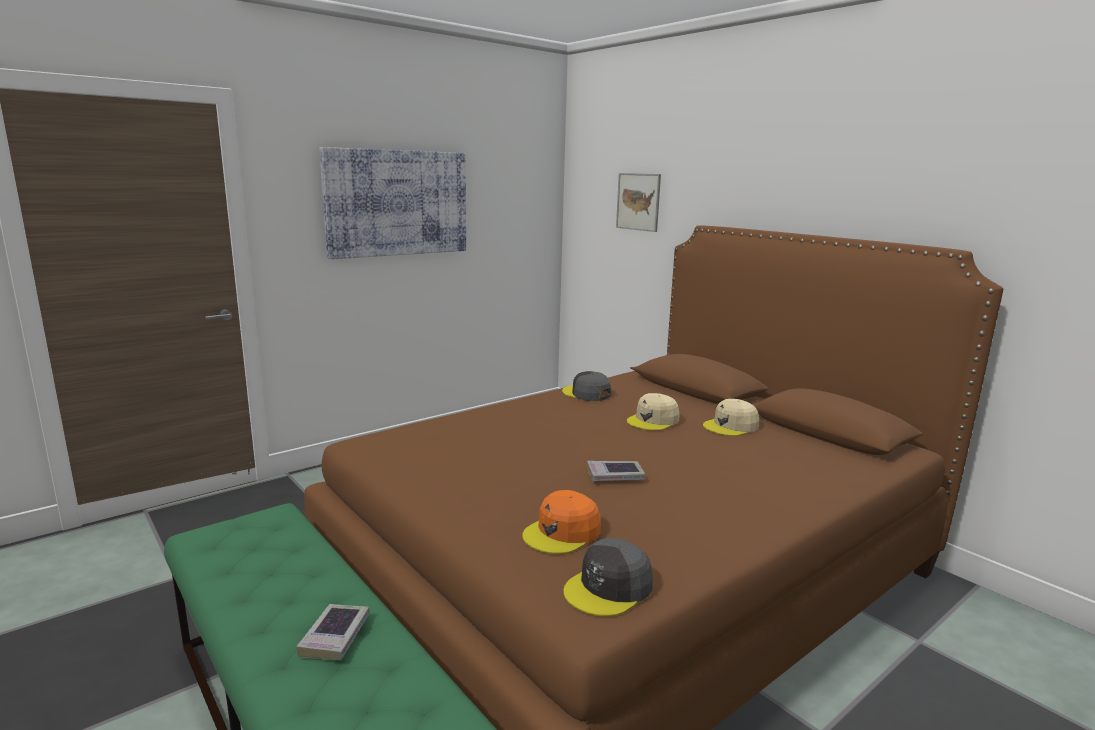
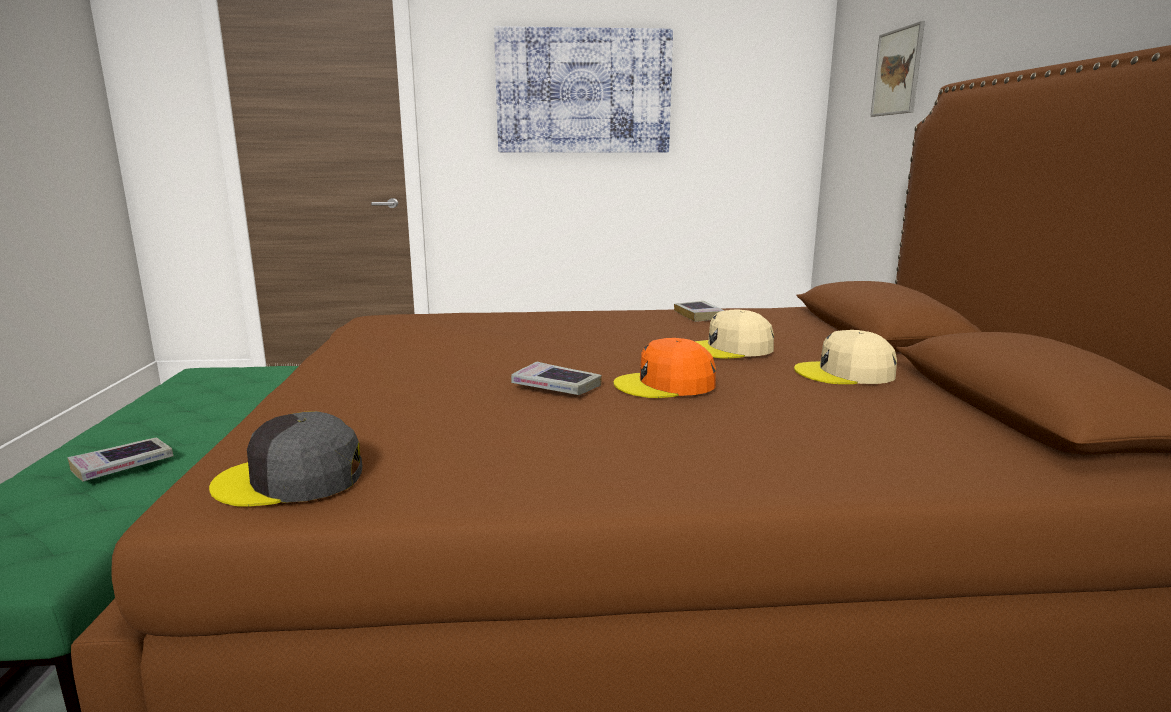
camera: 35 degrees right, 0 degrees up
(562, 532) = (371, 418): orange cap -> orange cap (665, 384)
(586, 393) = (699, 315): grey cap -> book

